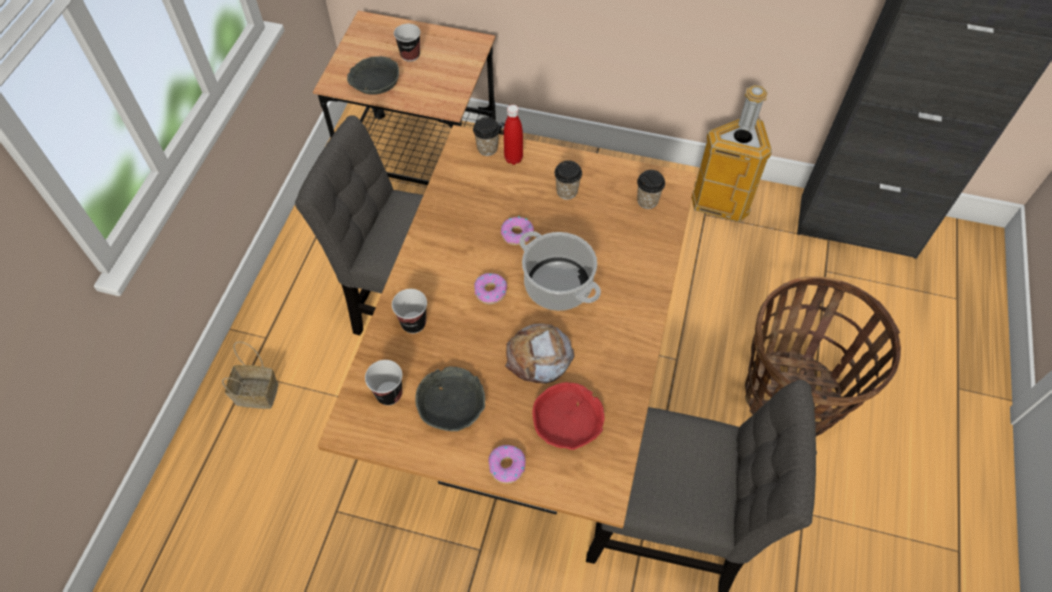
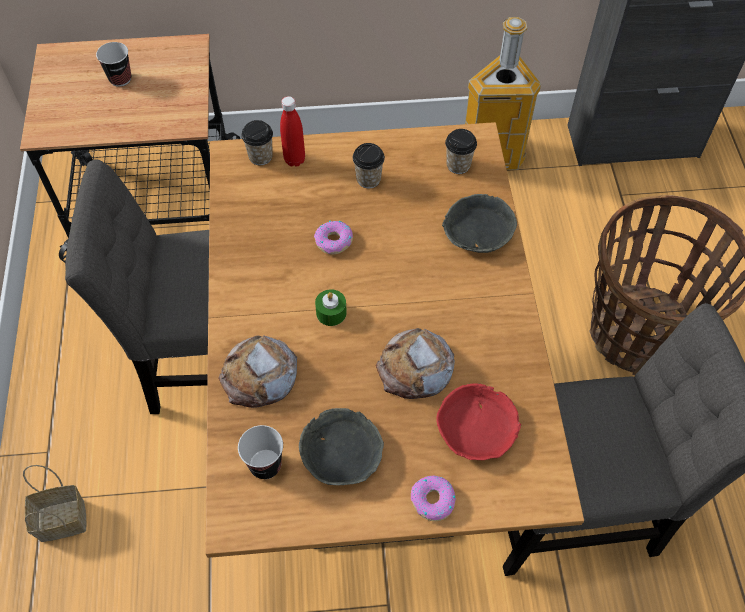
camera: 20 degrees left, 0 degrees up
(374, 81) = (90, 118): grey bowl -> grey bowl (477, 231)
(413, 323) = (259, 375): cup -> bread
(490, 291) = (331, 313): donut -> green candle
(557, 285) = (401, 284): cooking pot -> none

